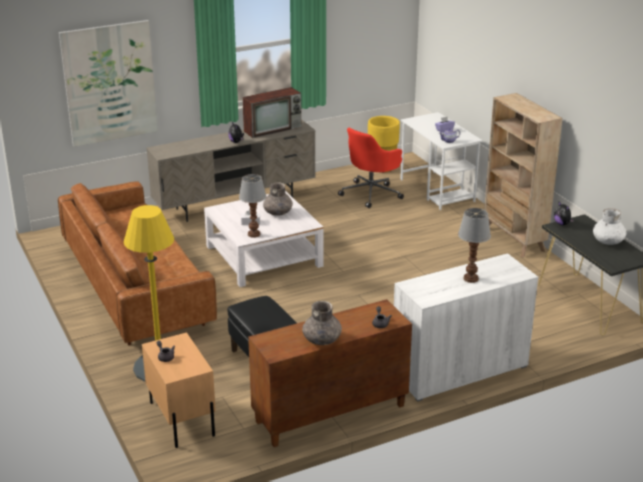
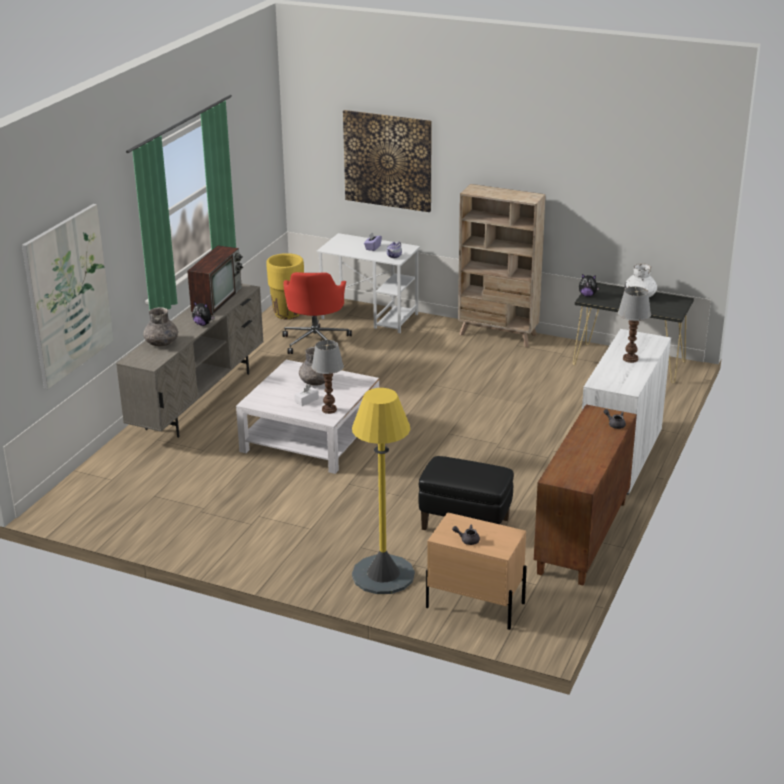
camera: 40 degrees left, 0 degrees up
(137, 287) = (236, 519): brown sofa -> none
(322, 340) = (597, 457): grey vase -> grey vase (162, 343)
(472, 56) = (387, 160): none -> picture

